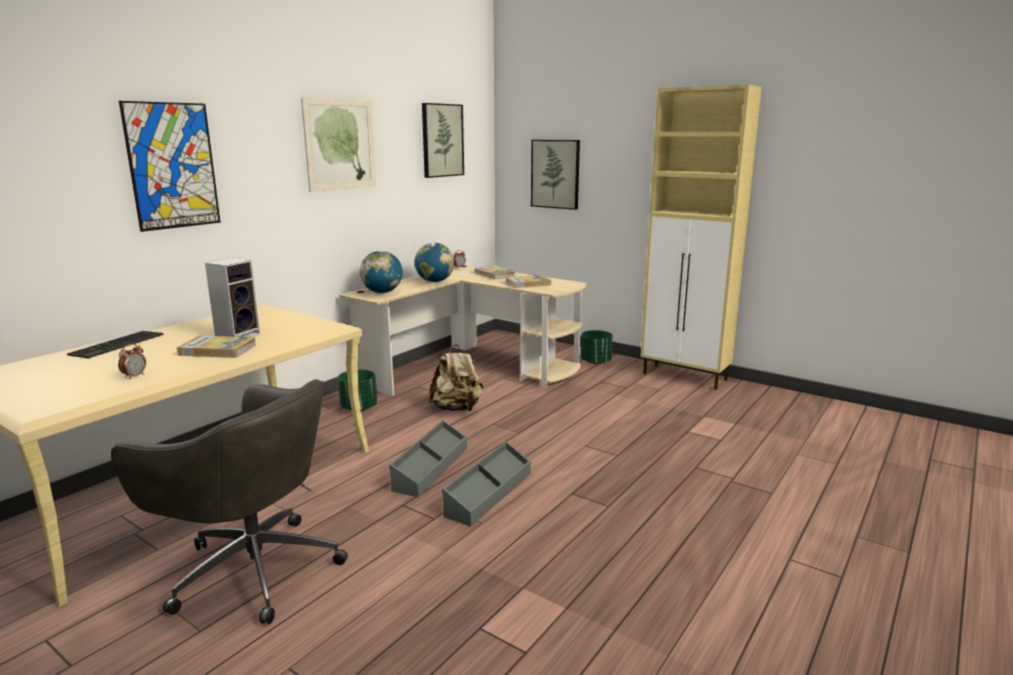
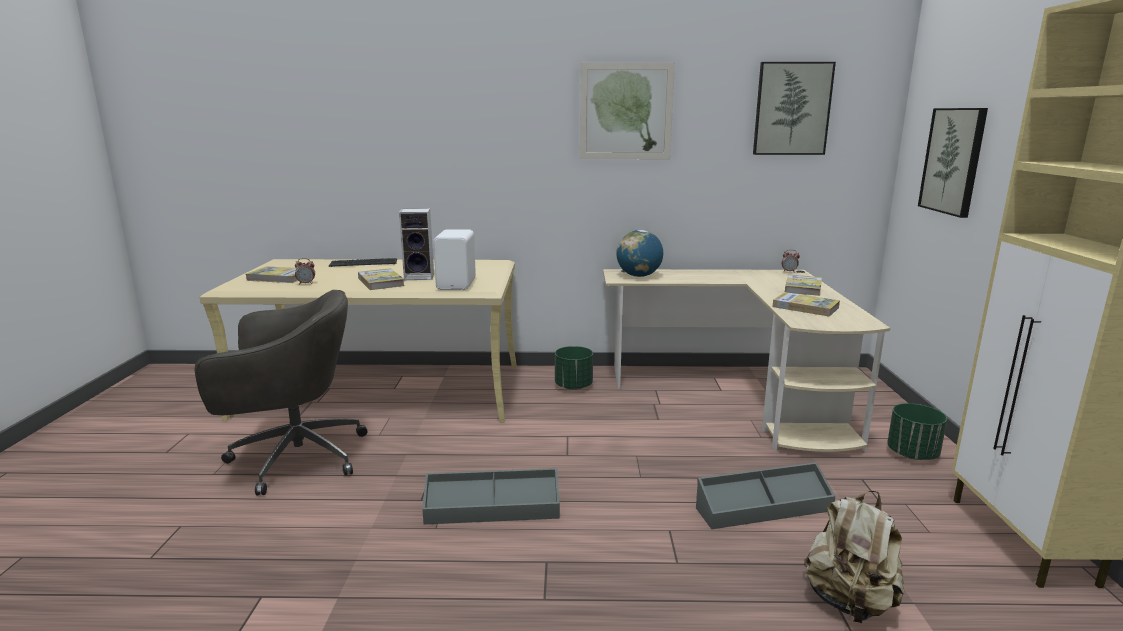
camera: 55 degrees right, 0 degrees up
(67, 384) = (279, 277): none -> book
(172, 166) = (441, 127): picture -> none
(252, 568) = (294, 457): grey office chair -> grey office chair turned 90 degrees counterclockwise
(300, 330) = (458, 284): none -> white speaker
(430, 468) = (507, 461): grey storage box -> grey storage box (763, 508)
(435, 281) = (717, 279): globe -> none
(457, 409) = (639, 426): beige backpack -> beige backpack (849, 602)

